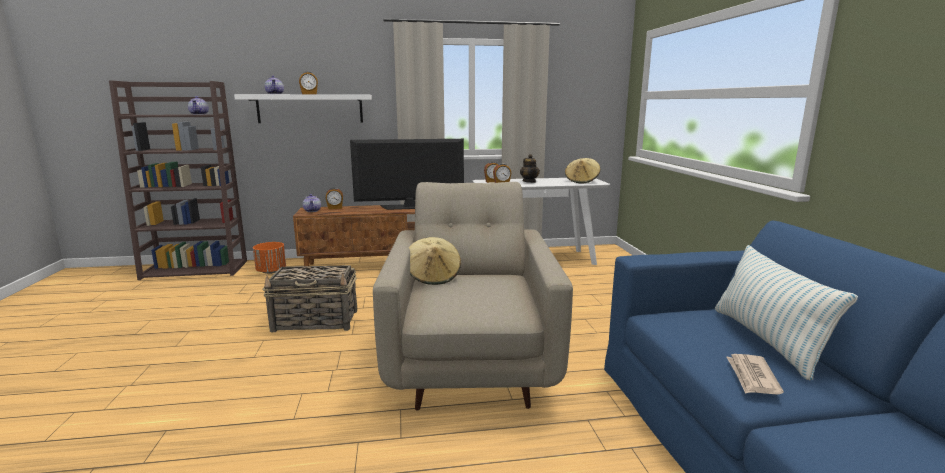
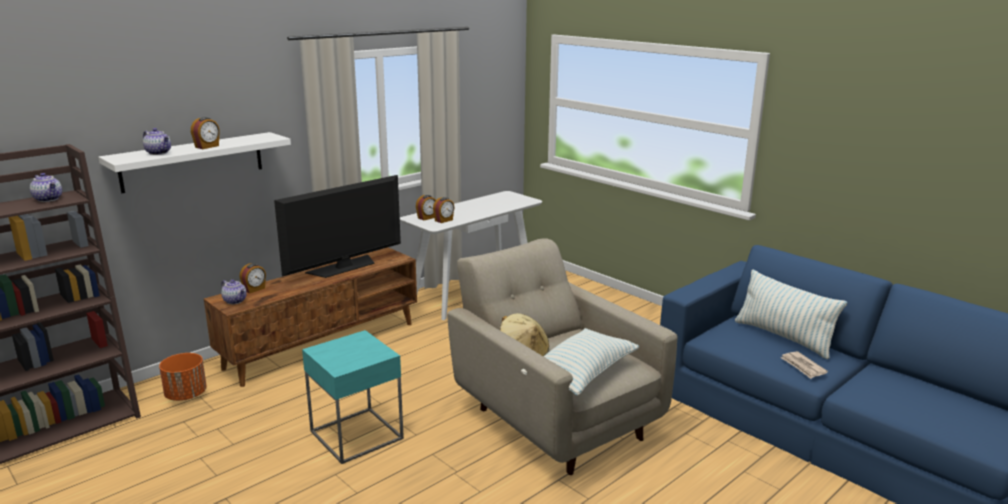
camera: 35 degrees left, 5 degrees up
(316, 321) = (356, 435): basket -> turquoise side table
(449, 303) = (581, 374): none -> pillow
(529, 182) = (464, 211): teapot -> none
(582, 181) = (511, 200): beige hat -> none

